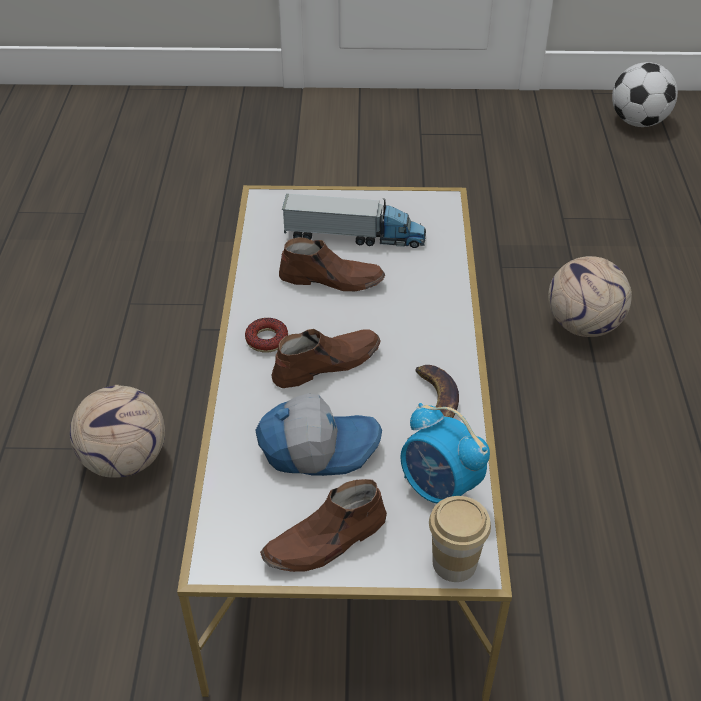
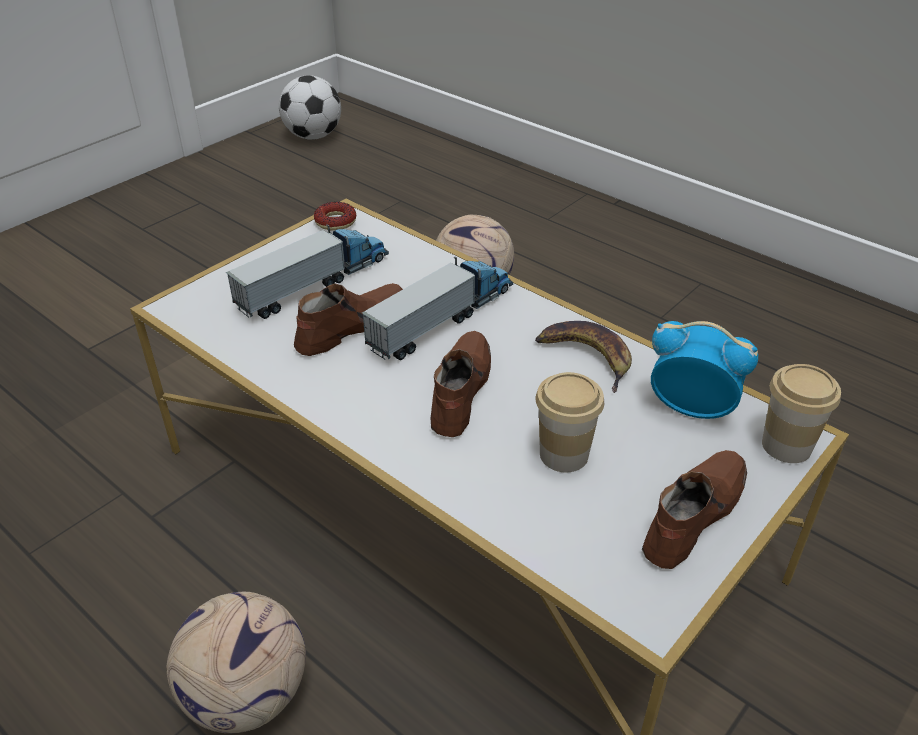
camera: 50 degrees left, 5 degrees down
(267, 339) = (376, 411): donut -> donut (335, 221)
(318, 447) = (564, 454): cap -> cup
(326, 541) = (692, 514): brown shoe -> brown shoe turned 150 degrees counterclockwise
(388, 313) = (443, 319): none -> toy truck
(439, 489) = (691, 408): alarm clock -> alarm clock turned 150 degrees counterclockwise

